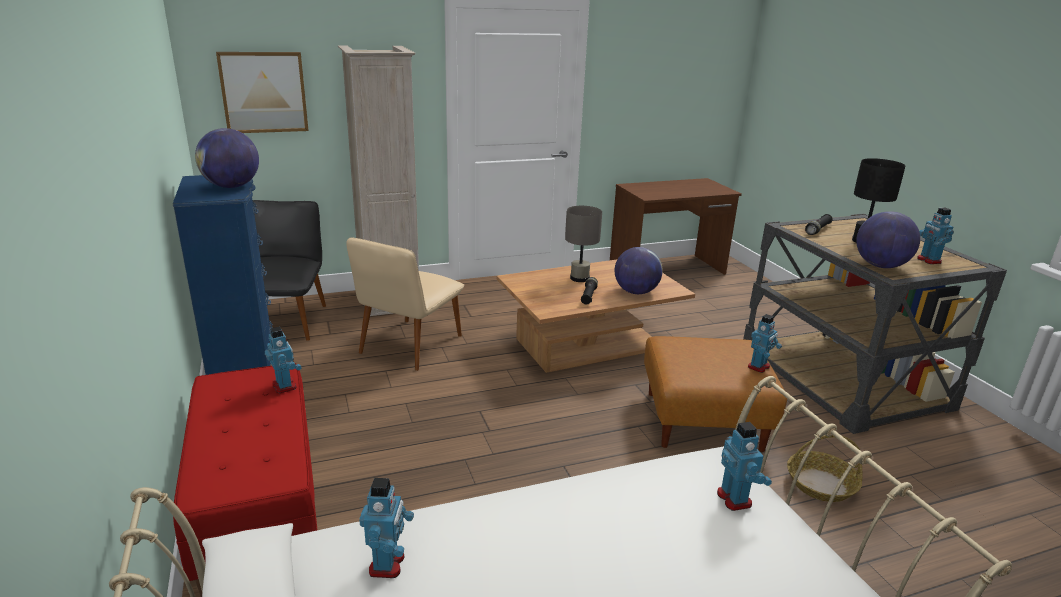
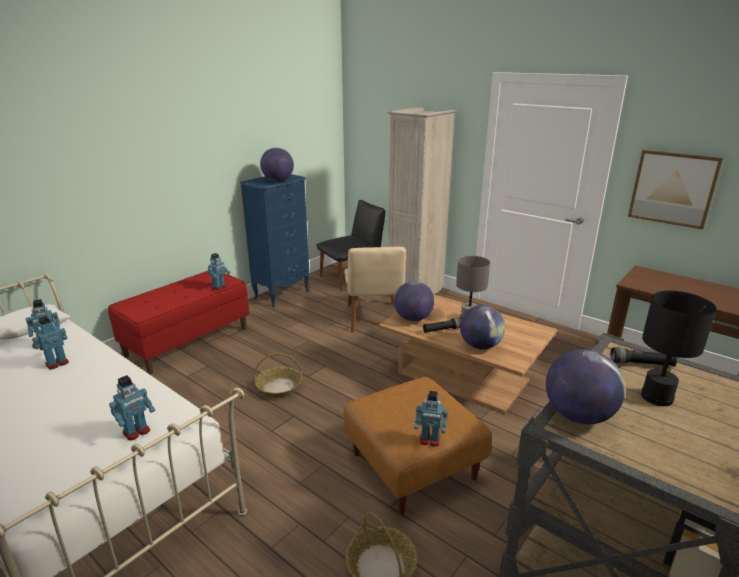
camera: 60 degrees right, 0 degrees up
(264, 92) = (378, 134): picture -> picture (673, 188)
(411, 344) = (373, 317): beige chair -> beige chair turned 90 degrees counterclockwise
(492, 458) = (279, 387): none -> basket
(548, 300) = (413, 319): none -> globe
(928, 260) = (669, 453): toy robot -> toy robot (57, 363)

